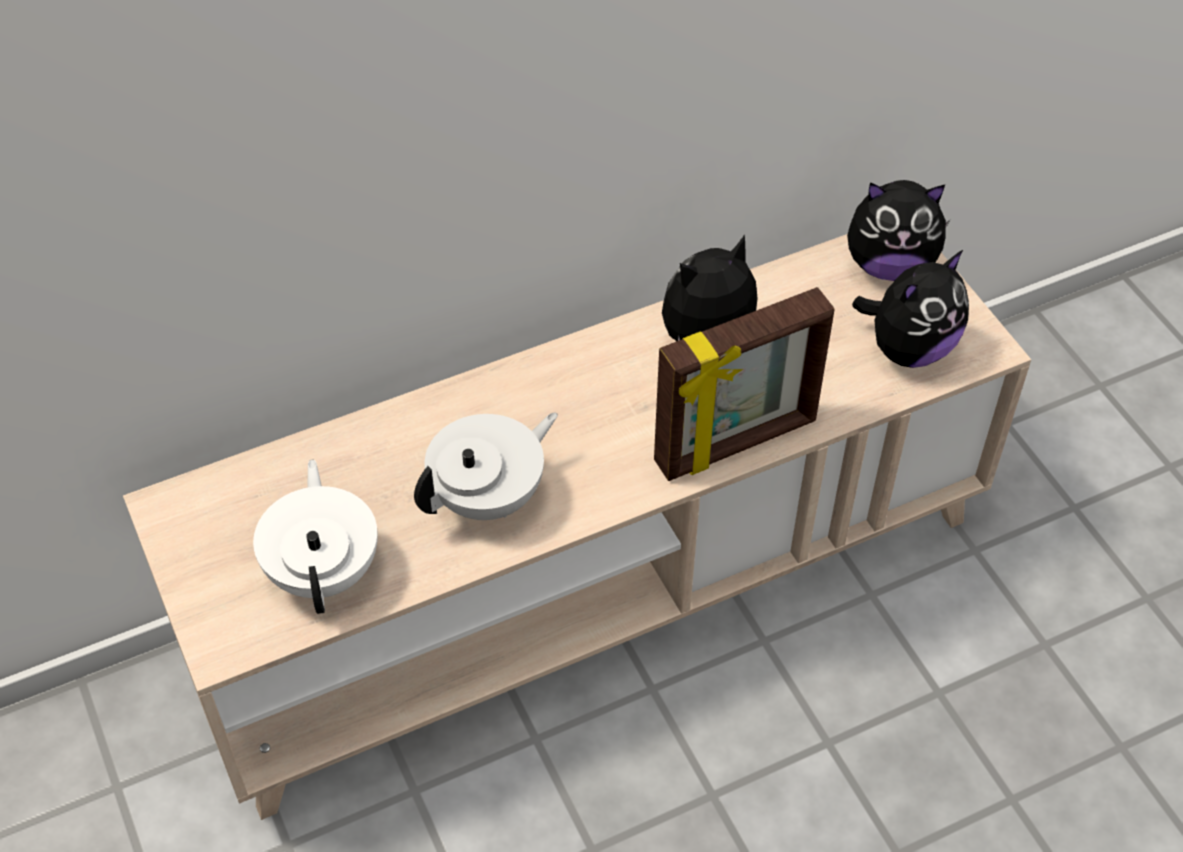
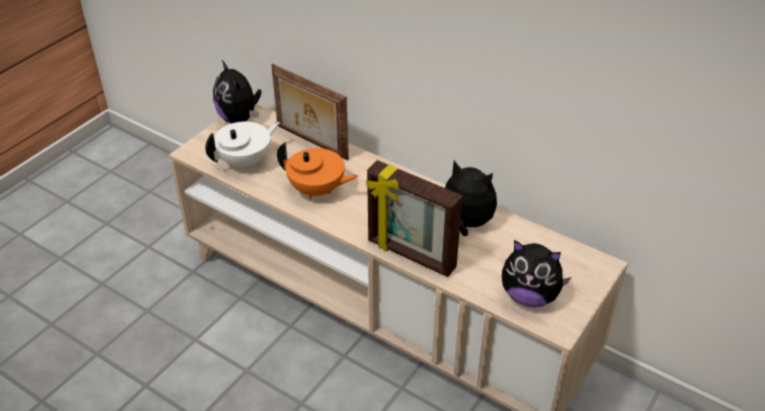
camera: 60 degrees right, 10 degrees down
(349, 450) = (311, 143): none -> picture frame
(489, 496) = (317, 190): white teapot -> orange teapot
(889, 265) = (581, 268): plush toy -> plush toy (239, 118)

